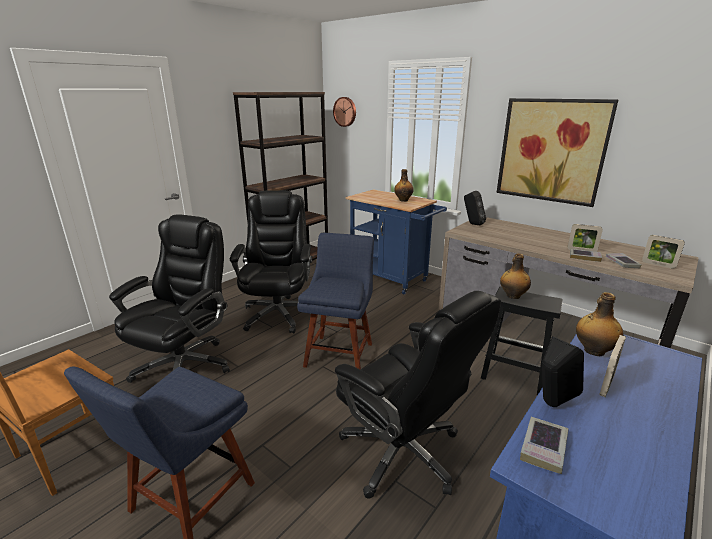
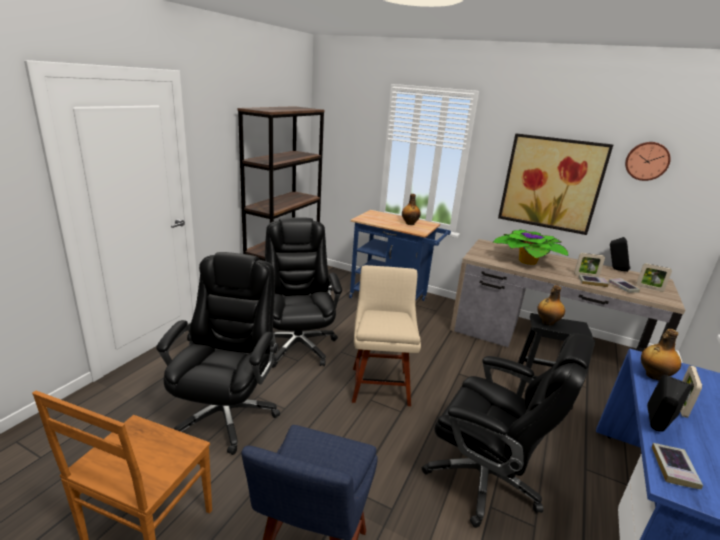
camera: 15 degrees left, 0 degrees up
(340, 352) = (380, 383): blue chair -> beige chair
(345, 111) = (337, 128): wall clock -> wall clock (647, 161)
(472, 224) = (480, 248): black speaker -> black speaker (615, 269)
(519, 235) = (527, 260): none -> potted plant

